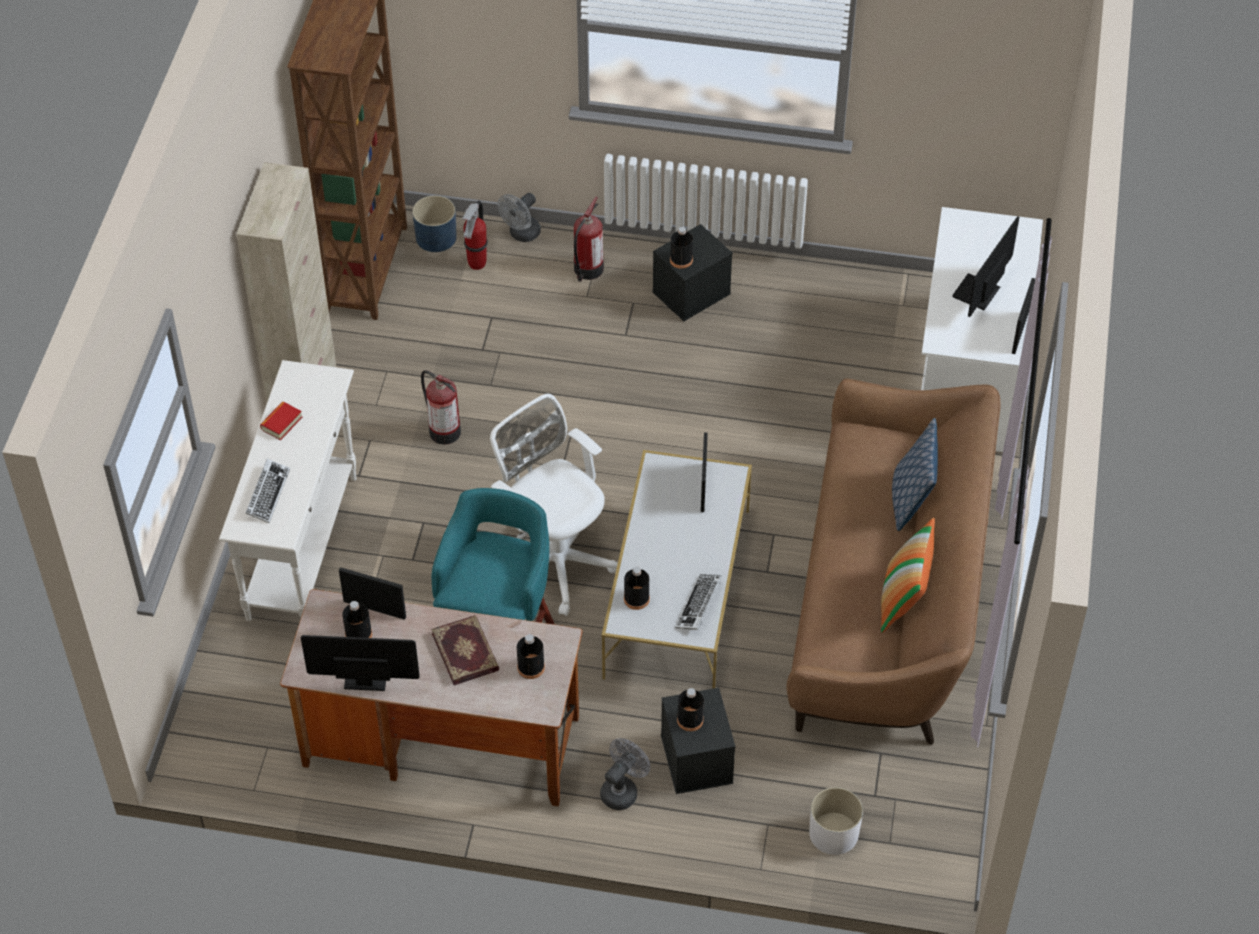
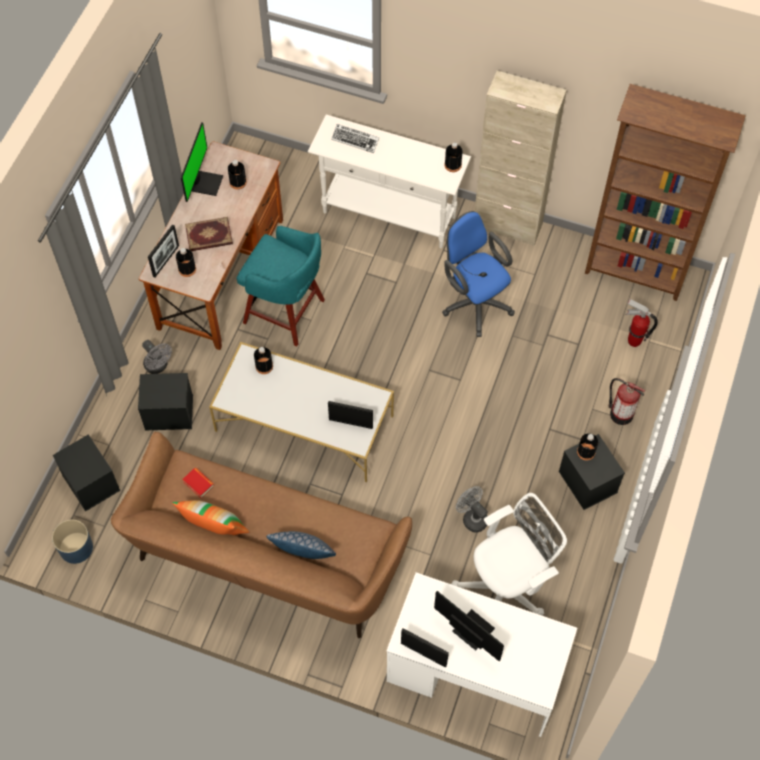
camera: 100 degrees right, 10 degrees up
(281, 423) = (413, 151): book -> book (198, 484)
(374, 609) = (255, 192): picture frame -> picture frame (166, 261)
(436, 238) = (663, 318): blue planter -> blue planter (75, 548)
(443, 431) = (474, 302): fire extinguisher -> blue office chair
(521, 235) = (662, 374): grey fan -> grey fan (472, 517)
(555, 558) = (350, 354): white office chair -> white office chair (506, 587)
(690, 720) = (165, 386): black bottle -> black bottle (453, 165)
(699, 605) = (250, 403): keyboard -> none
(833, 834) = (90, 482): white planter -> black storage box

